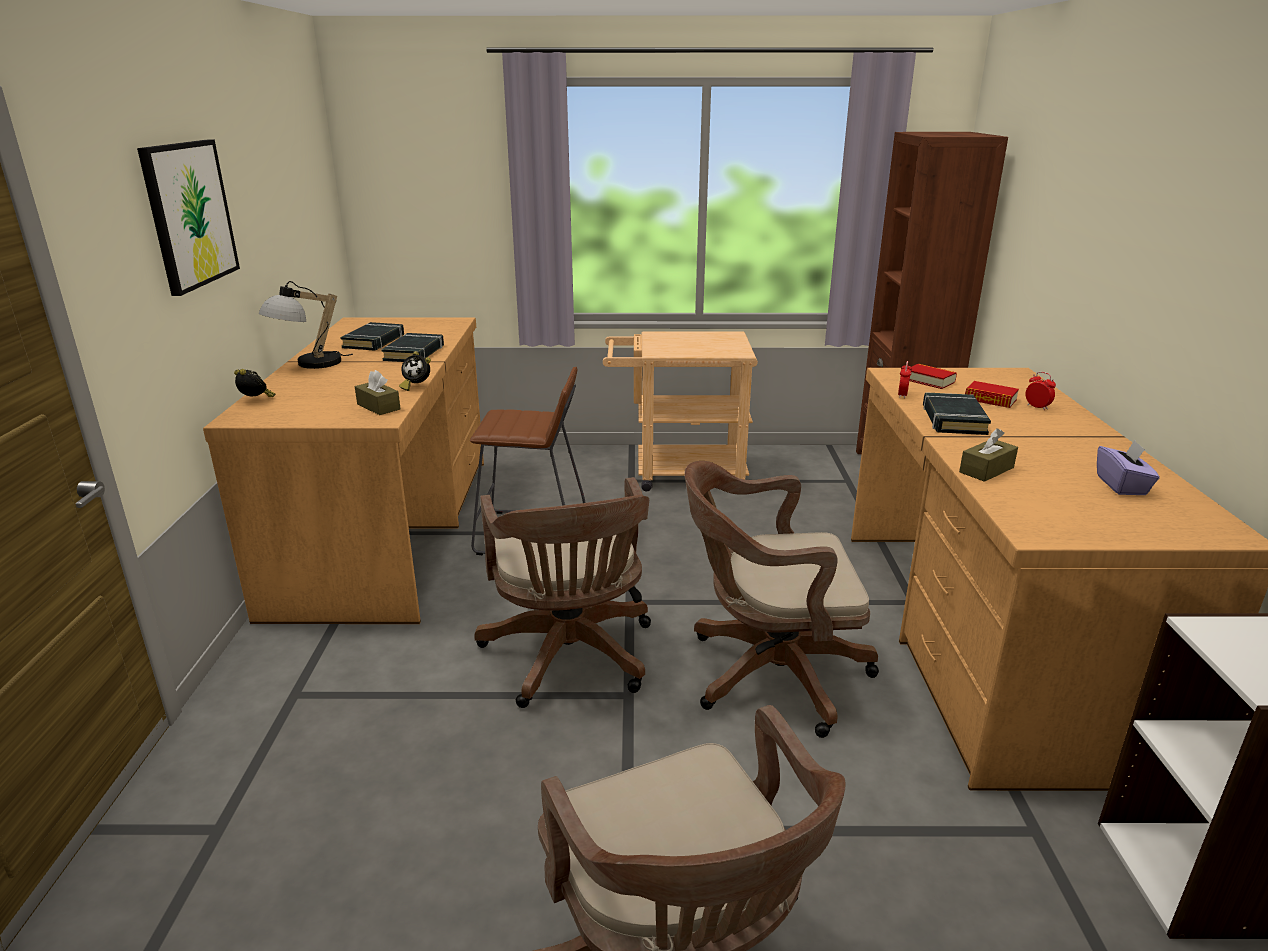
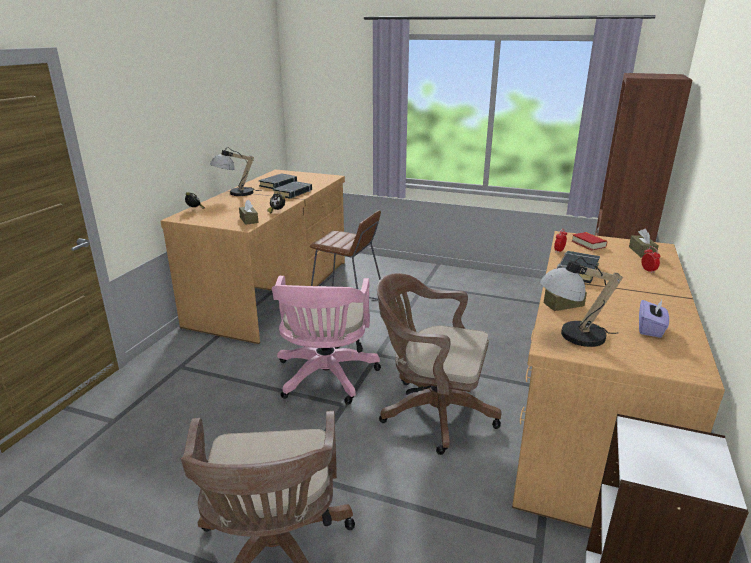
camera: 20 degrees right, 0 degrees up
(189, 214) = (167, 109): picture -> none
(571, 659) = (325, 379): brown office chair -> pink office chair
(678, 473) = (455, 285): beige cart -> none
(990, 400) = (618, 261): book -> none
(1003, 383) = (642, 252): none -> brown tissue box
(1042, 514) = (571, 336): none -> table lamp

